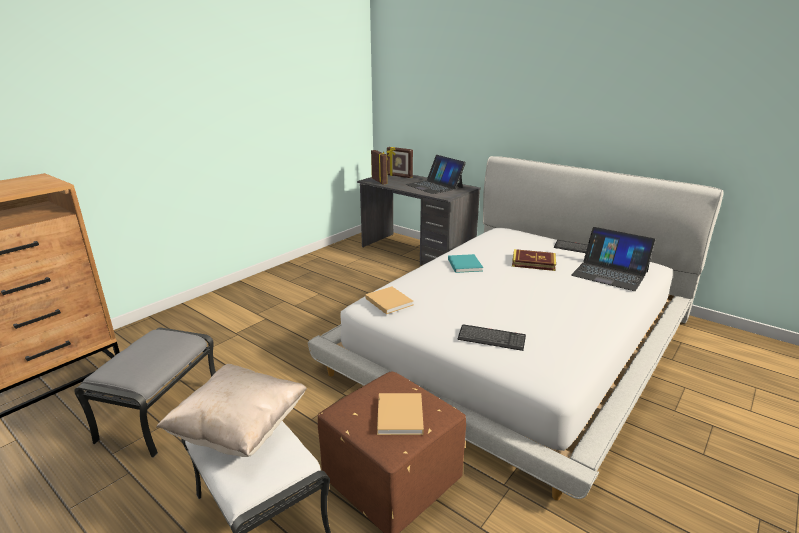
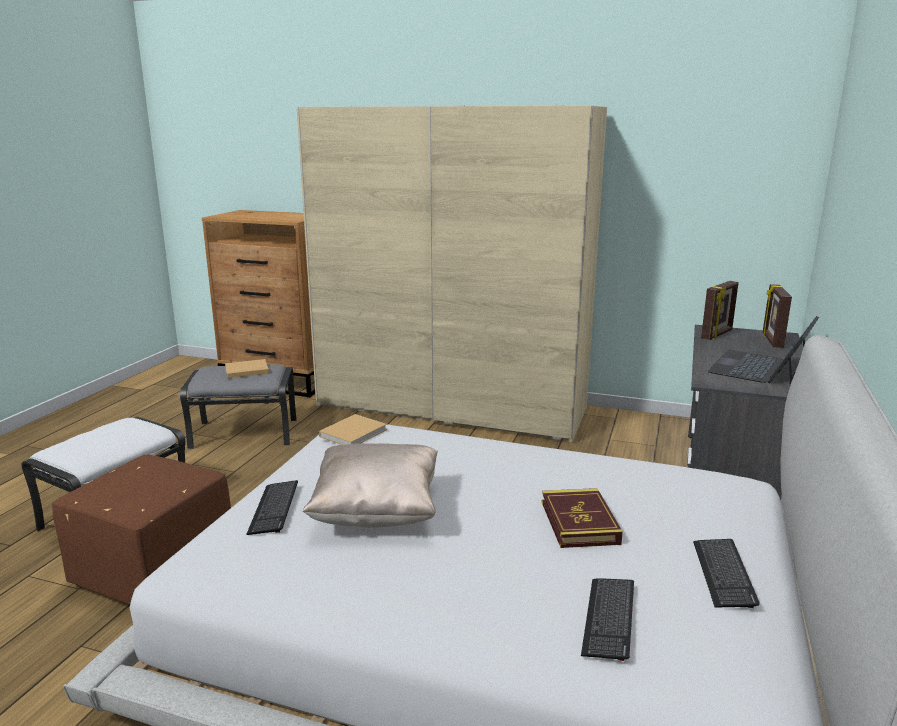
camera: 70 degrees right, 5 degrees down
(238, 301) = (451, 407): none -> beige wardrobe
(240, 429) = (125, 429): beige pillow -> beige pillow (376, 512)
(400, 417) = (129, 489): beige book -> beige book (245, 370)
(464, 264) = (512, 463): turquoise book -> none
(609, 273) = (608, 619): laptop -> keyboard

